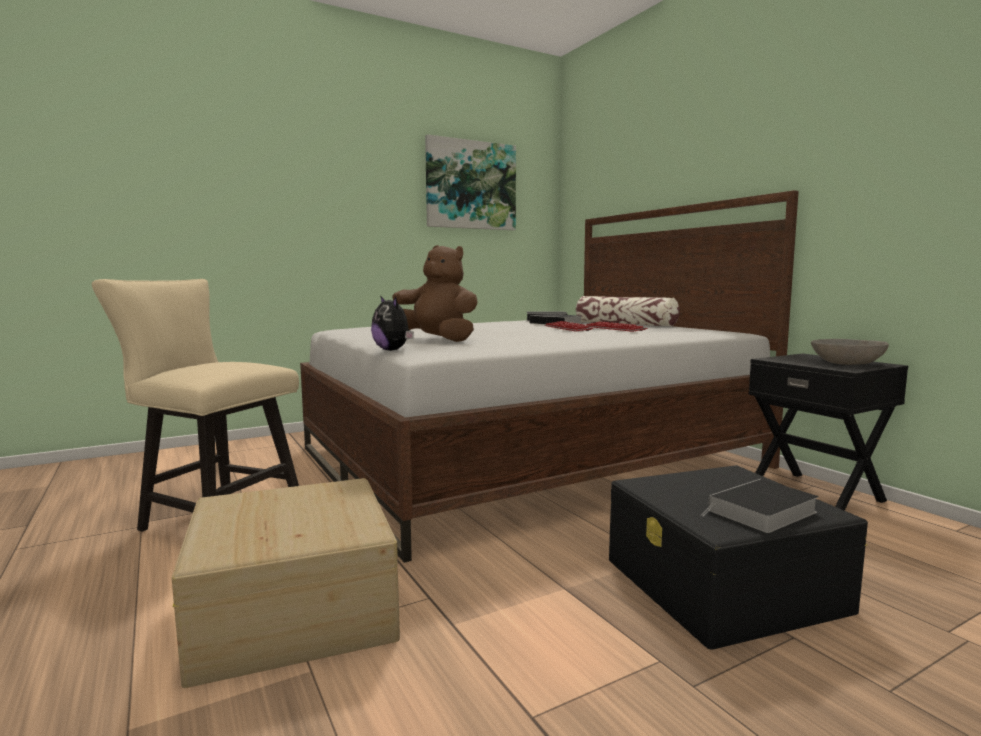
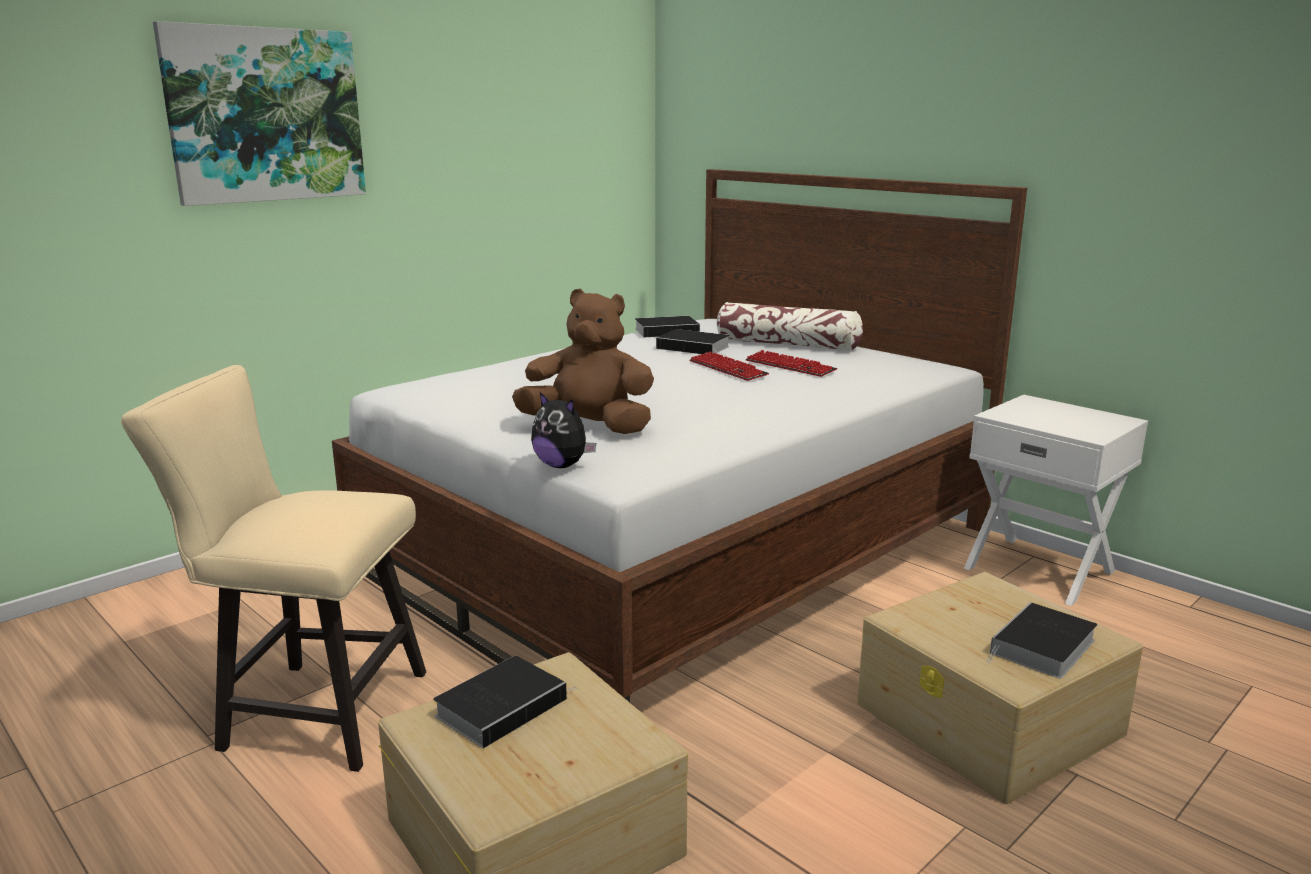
camera: 15 degrees left, 10 degrees up
(287, 499) = (503, 705): none -> book
(471, 185) = (535, 118): picture -> picture (266, 115)
(723, 585) = (989, 719): black storage box -> beige storage box
(816, 493) = (1040, 569): black nightstand -> white nightstand
(846, 363) = (1084, 420): grey bowl -> none

